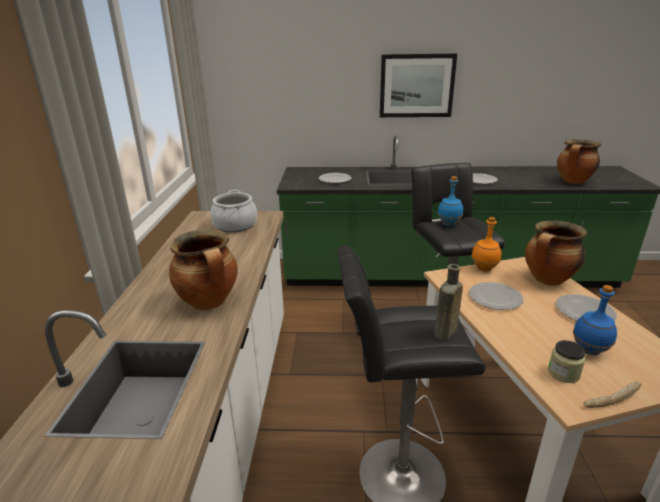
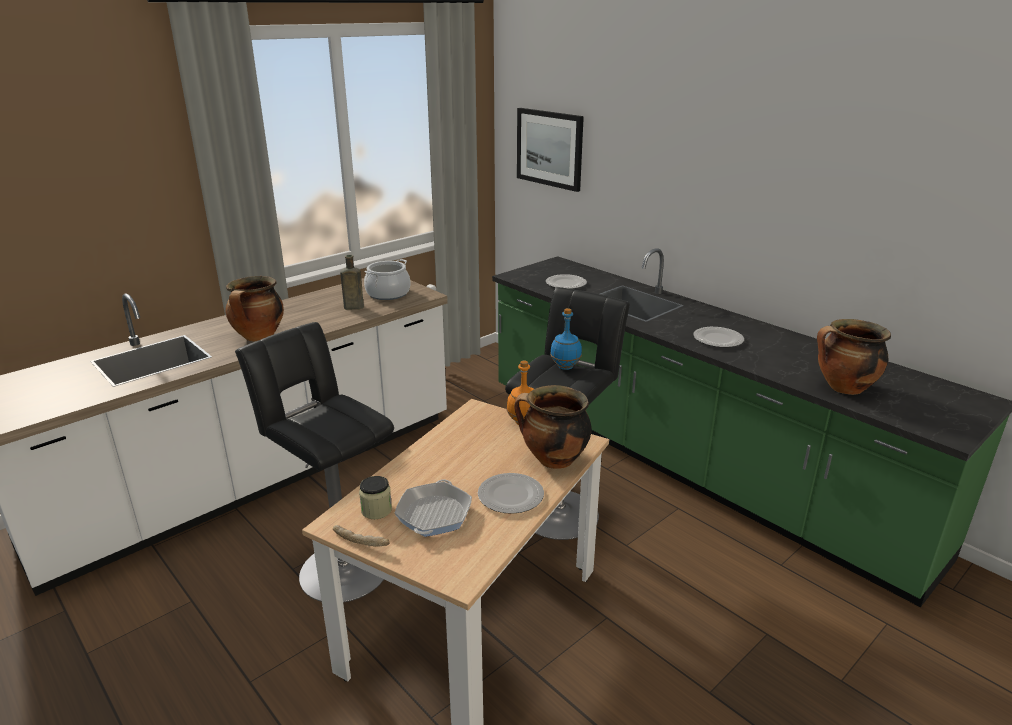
camera: 45 degrees right, 0 degrees up
(416, 86) = (701, 188): picture -> picture (549, 148)
(444, 334) = (337, 430): brown bottle -> brown bottle (352, 307)
(495, 298) = (469, 445): plate -> none
(590, 350) = (434, 514): blue bottle -> frying pan

